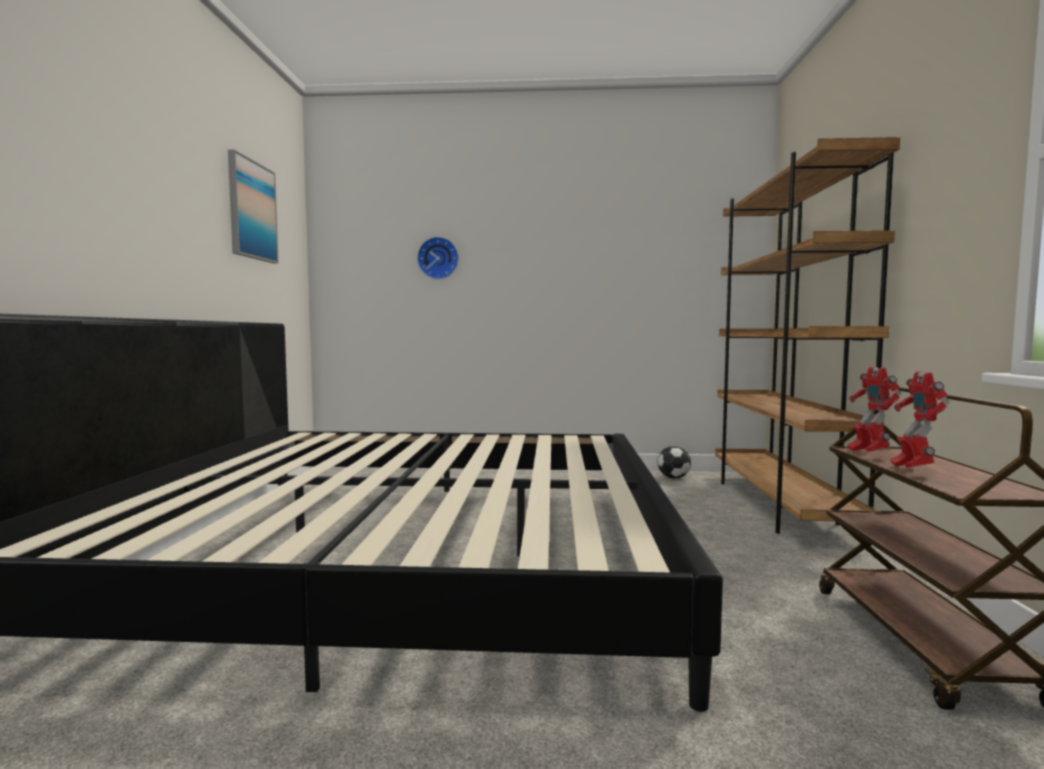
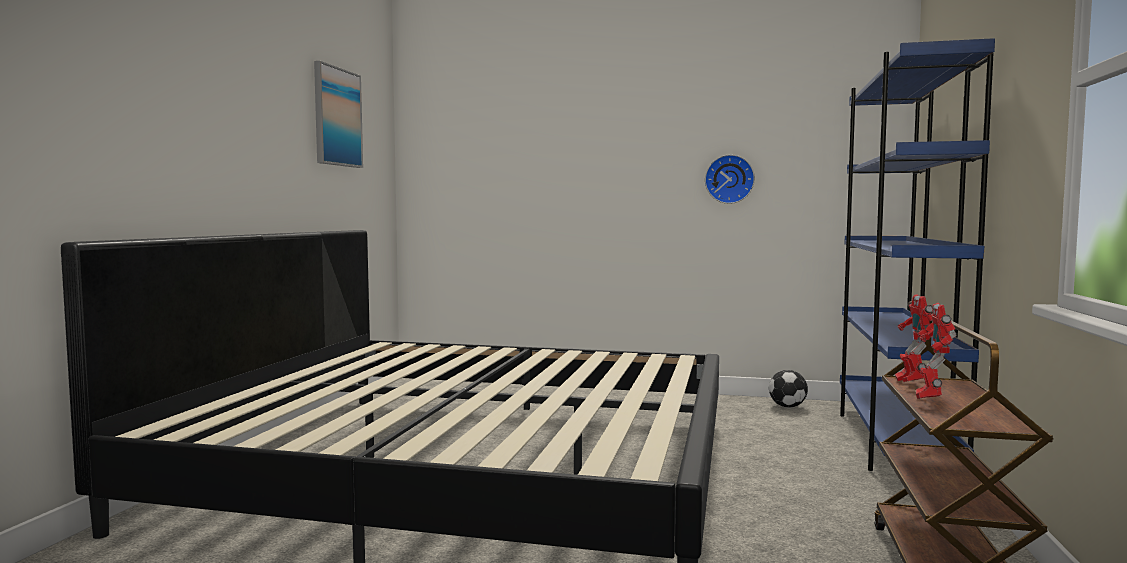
camera: 10 degrees right, 0 degrees up
(438, 258) = (529, 156): wall clock -> wall clock (729, 179)
(779, 505) = (893, 442): brown bookcase -> blue bookcase

